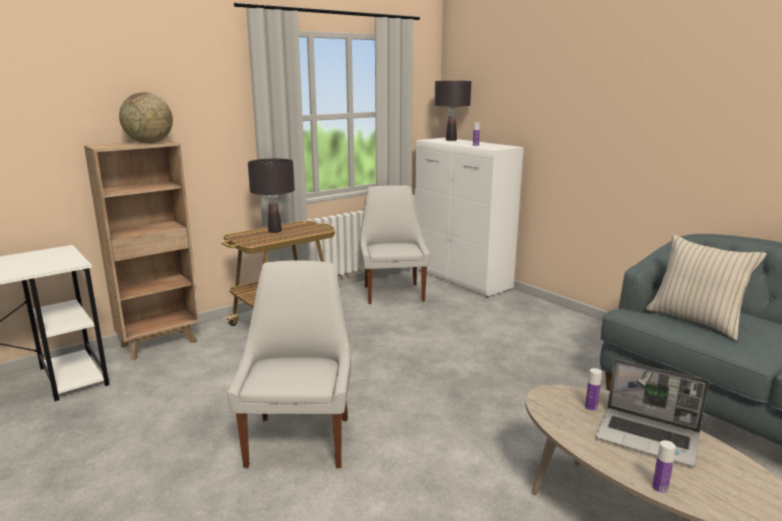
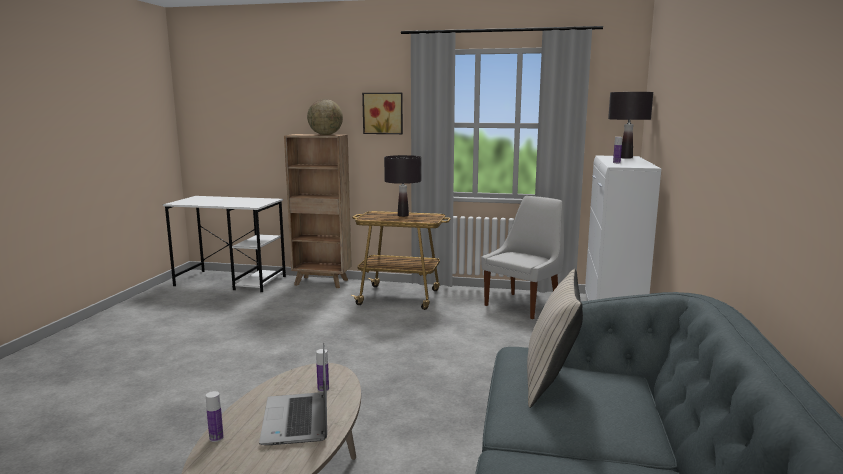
camera: 50 degrees right, 5 degrees down
(209, 108) = (383, 113): none -> picture
(300, 439) = (267, 353): white chair -> none

